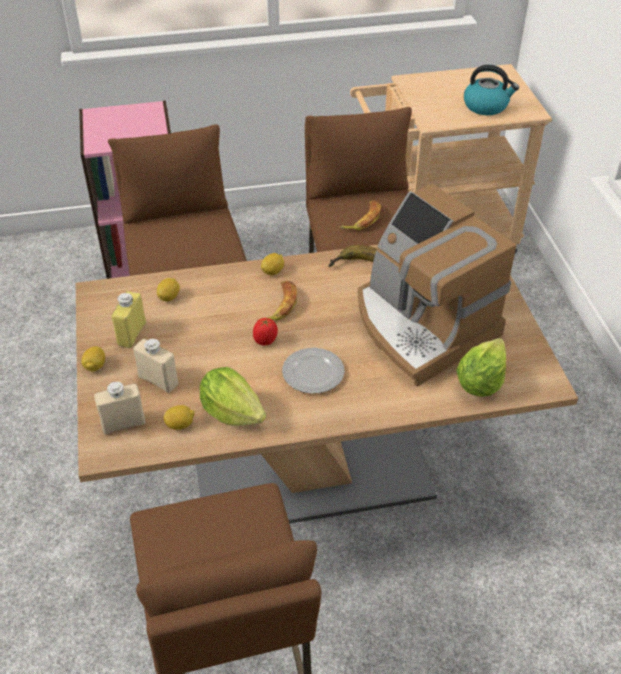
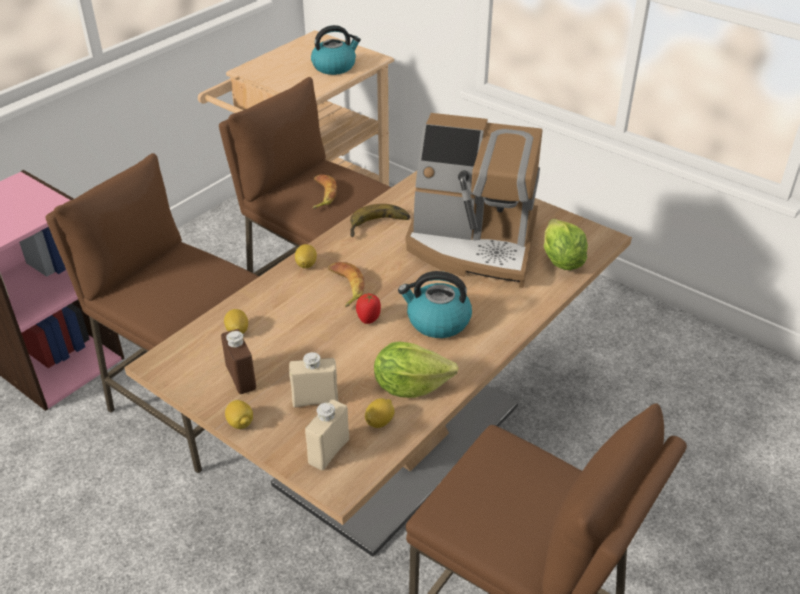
camera: 40 degrees left, 5 degrees down
(132, 334) = (241, 378): yellow bottle -> brown bottle
(313, 373) = (437, 321): plate -> kettle

